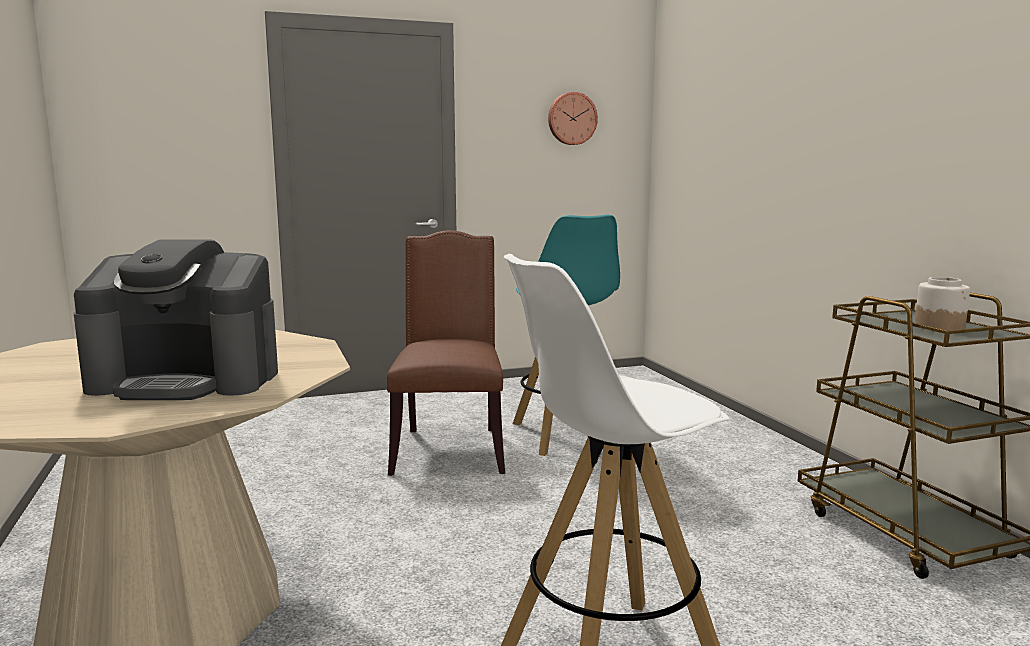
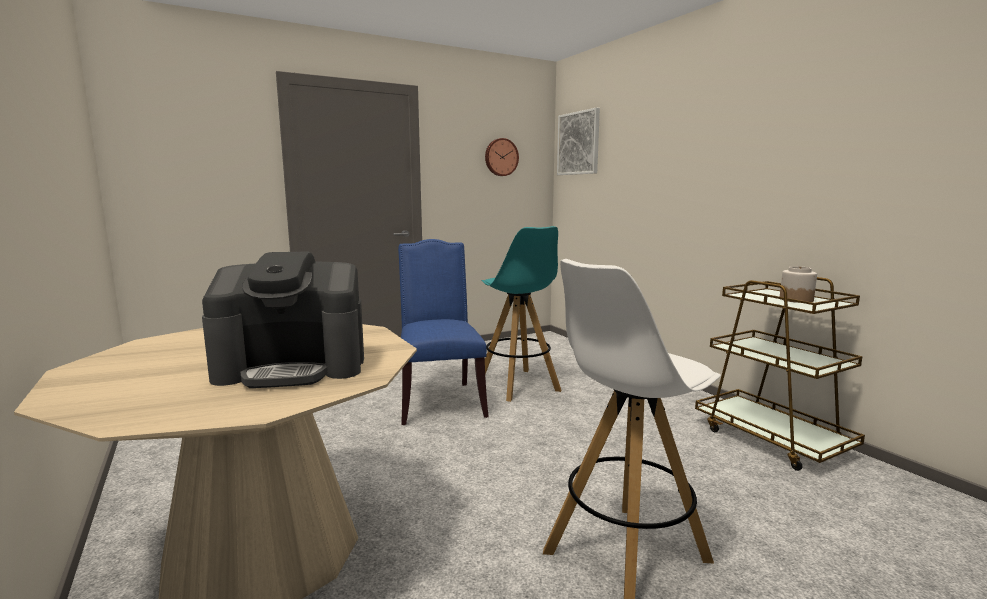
camera: 10 degrees left, 0 degrees up
(450, 448) = (439, 400): brown chair -> blue chair
(682, 97) = (578, 143): none -> picture

